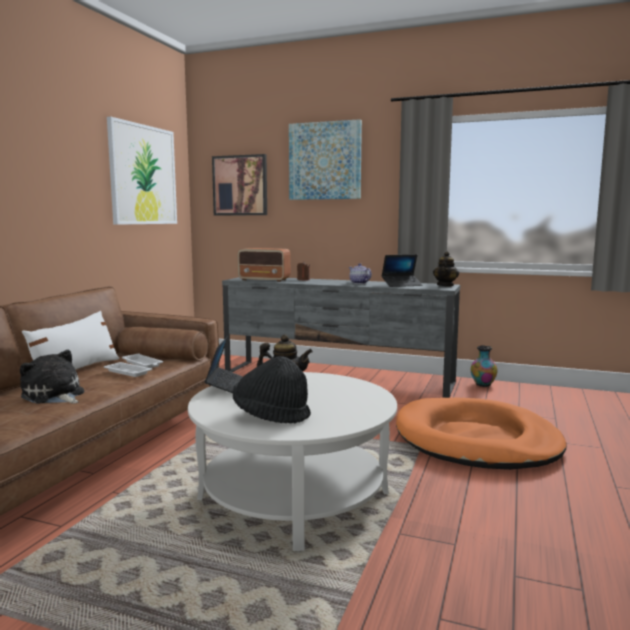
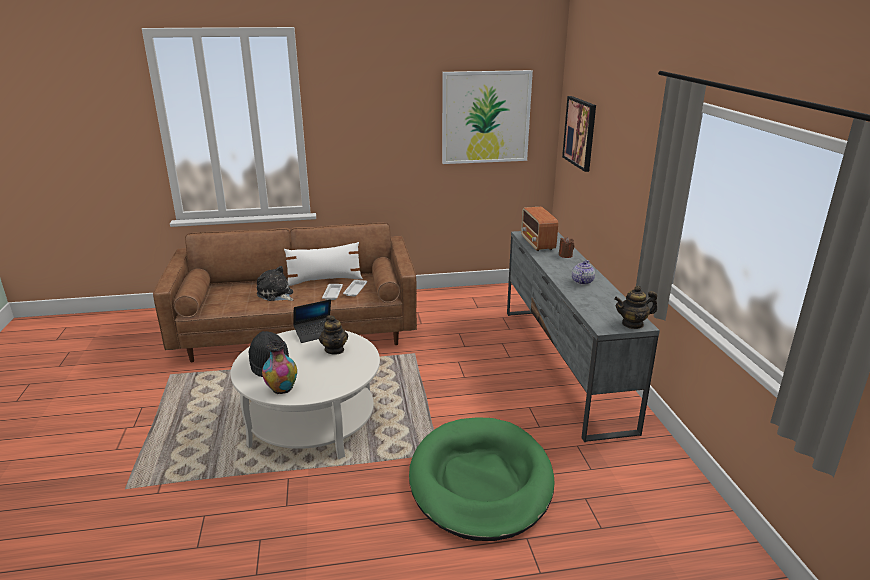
camera: 60 degrees right, 15 degrees up
(54, 396) = (276, 294): plush toy -> plush toy turned 60 degrees counterclockwise
(325, 161) = (625, 128): picture -> none
(401, 285) = (599, 302): laptop -> none
(476, 440) = (480, 482): orange dog bed -> green dog bed
(482, 385) = (660, 456): vase -> vase (281, 389)

